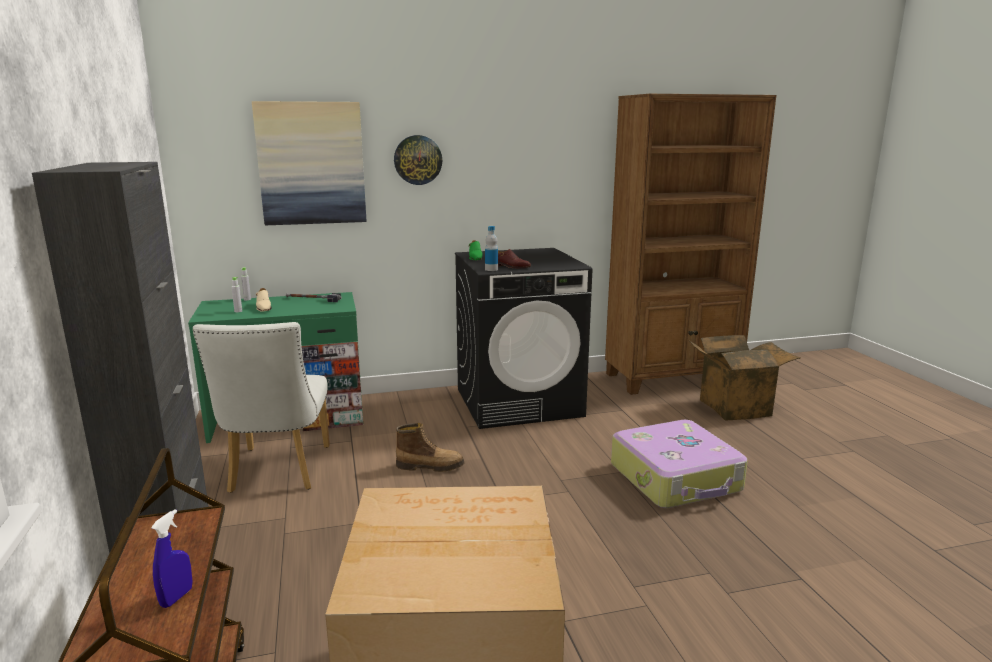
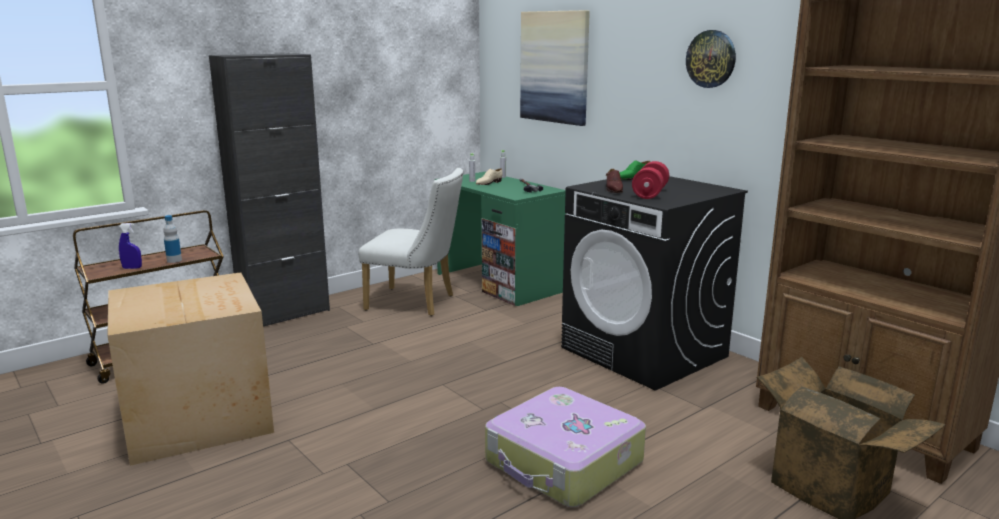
camera: 65 degrees right, 0 degrees up
(277, 473) = (417, 303): white chair -> white chair turned 135 degrees counterclockwise
(418, 160) = (629, 69): wall clock -> wall clock (711, 59)
(430, 466) = (473, 345): boot -> none
(491, 269) = (590, 187): bottle -> bottle (174, 260)
(537, 263) = (650, 193): none -> red dumbbell

